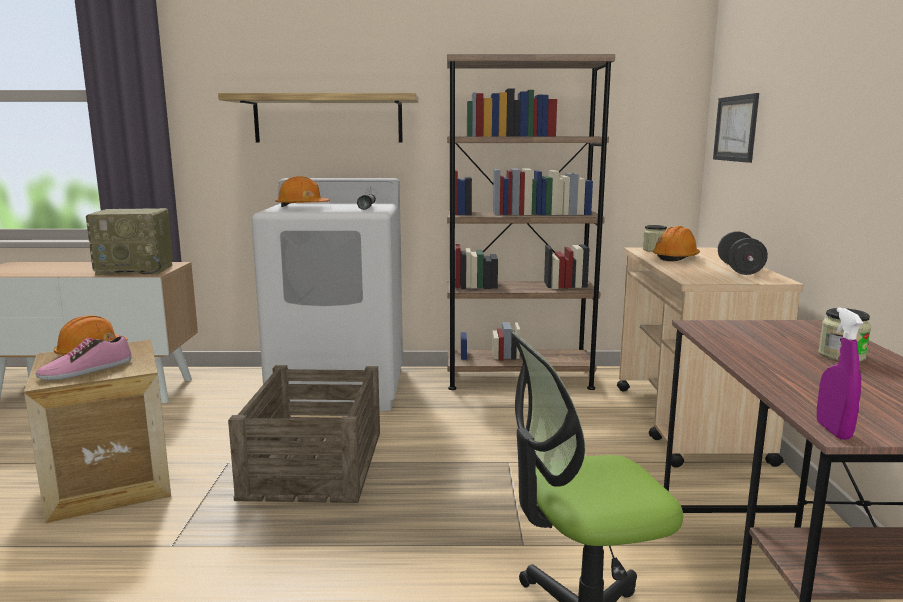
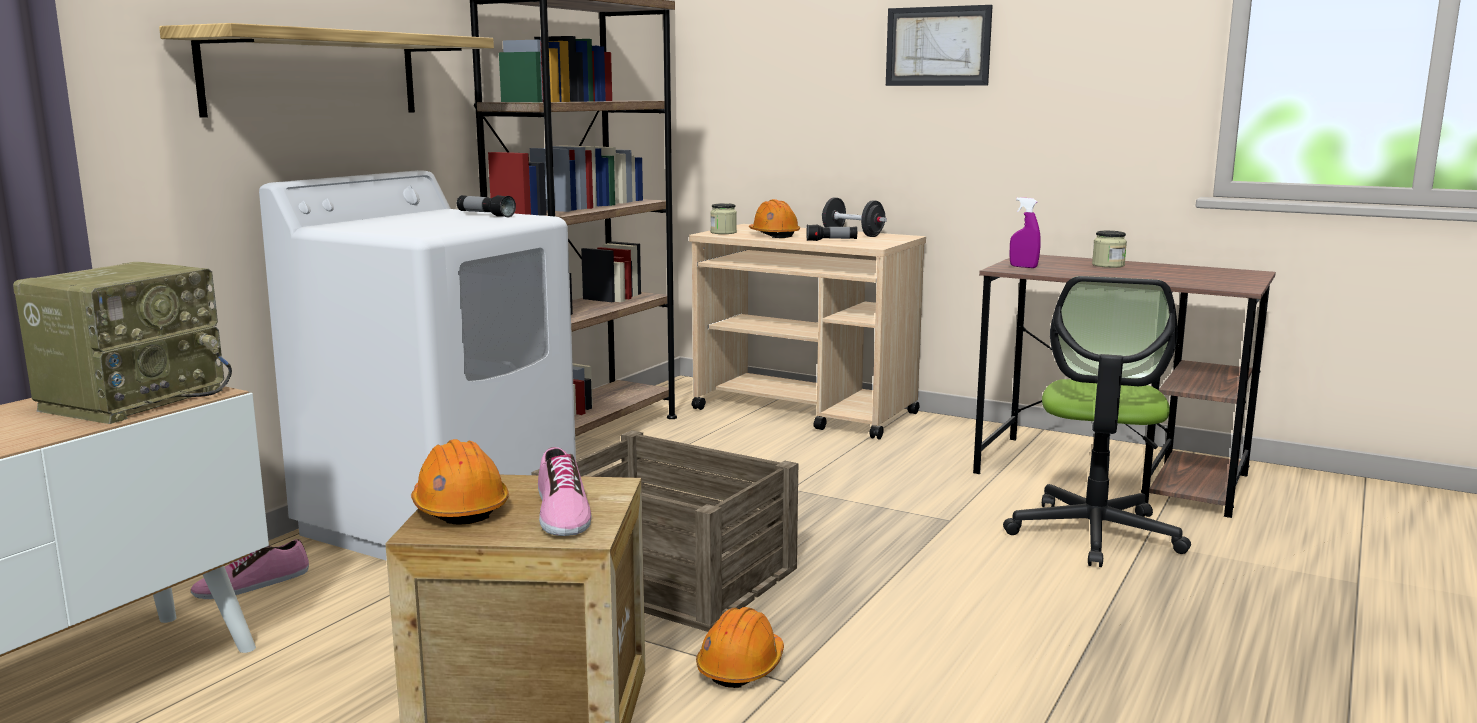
camera: 60 degrees left, 0 degrees up
(233, 380) = (252, 584): none -> shoe
(302, 206) = (394, 225): orange hard hat -> orange hard hat (741, 666)
(688, 270) = (831, 240): none -> flashlight
(736, 128) = (753, 91): picture -> picture (938, 46)
(833, 431) = (1240, 289): purple spray bottle -> purple spray bottle (1023, 267)

